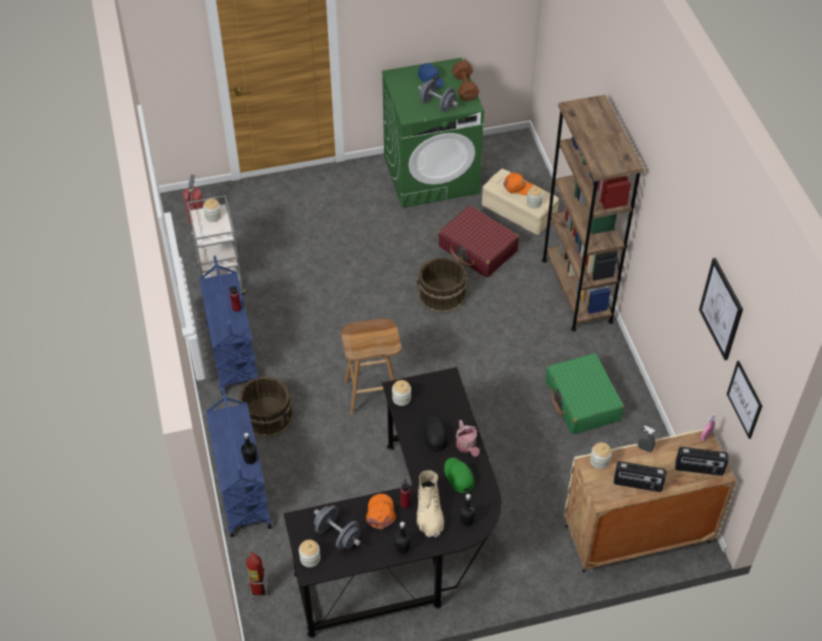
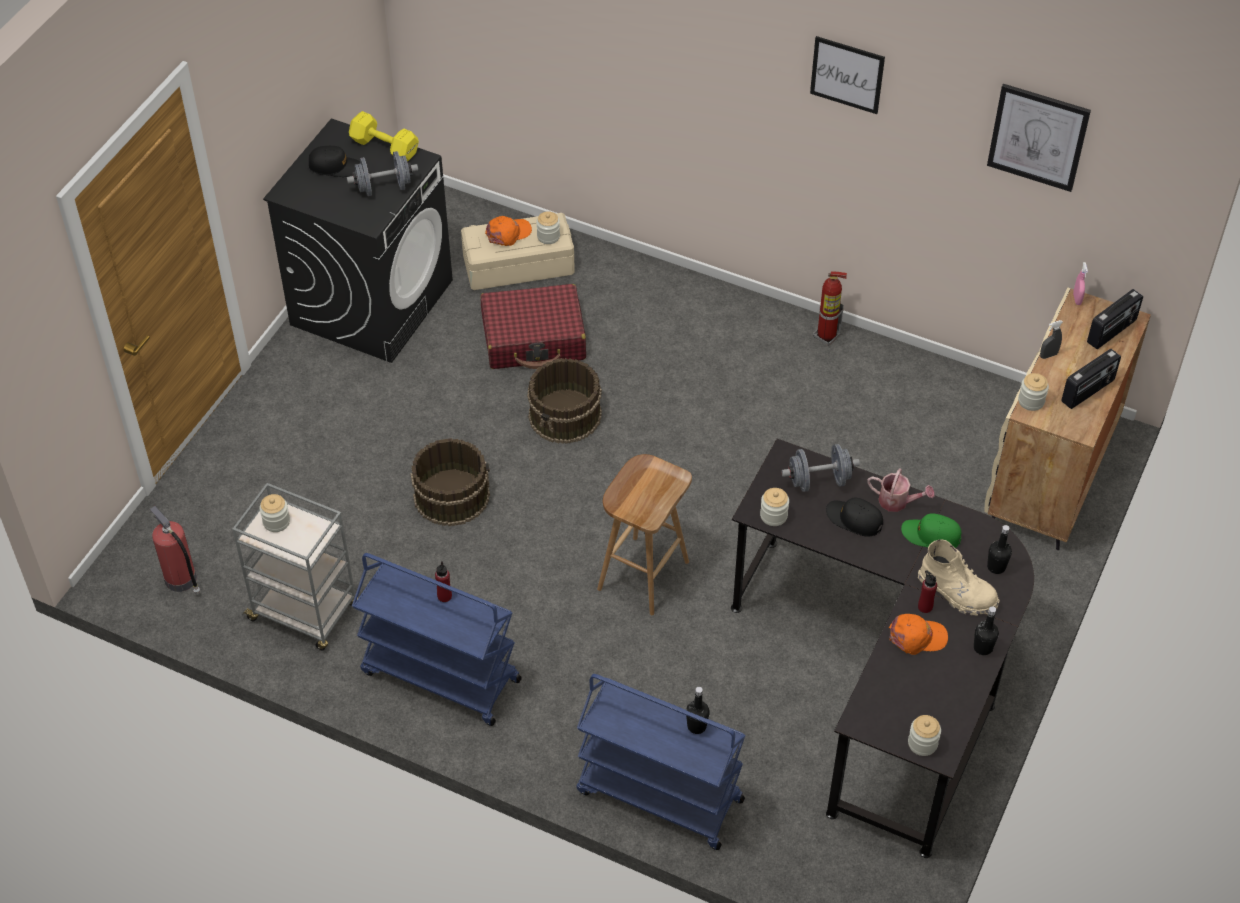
camera: 50 degrees left, 0 degrees up
(259, 590) = (820, 868): fire extinguisher -> fire extinguisher (827, 336)
(267, 415) = (571, 699): brown bucket -> brown bucket (451, 495)
(337, 535) = (913, 696): grey dumbbell -> grey dumbbell (819, 481)
(380, 513) = (917, 637): orange cap -> orange cap turned 135 degrees clockwise
(431, 79) = (334, 166): blue cap -> black cap
(431, 174) = (372, 302): green washing machine -> black washing machine
(464, 88) = (385, 148): brown dumbbell -> yellow dumbbell
(576, 290) = (687, 297): brown bookcase -> none
(582, 401) = (841, 398): green suitcase -> none
(744, 399) = (1128, 213): picture -> picture (847, 74)

